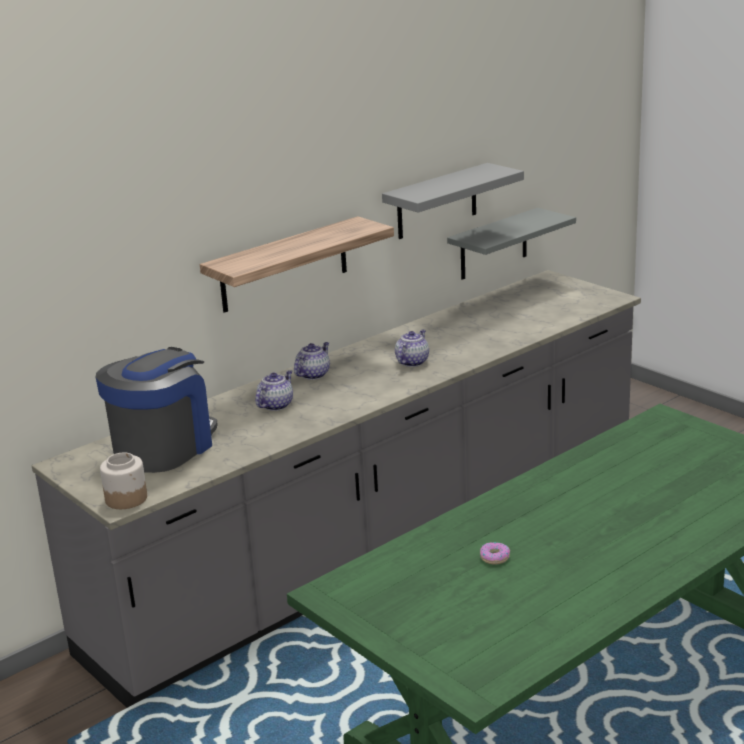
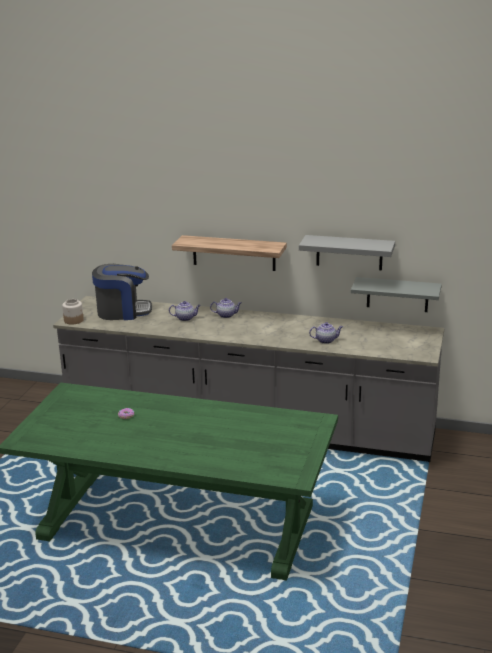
camera: 55 degrees right, 0 degrees up
(412, 362) = (267, 331): teapot -> teapot (326, 340)

